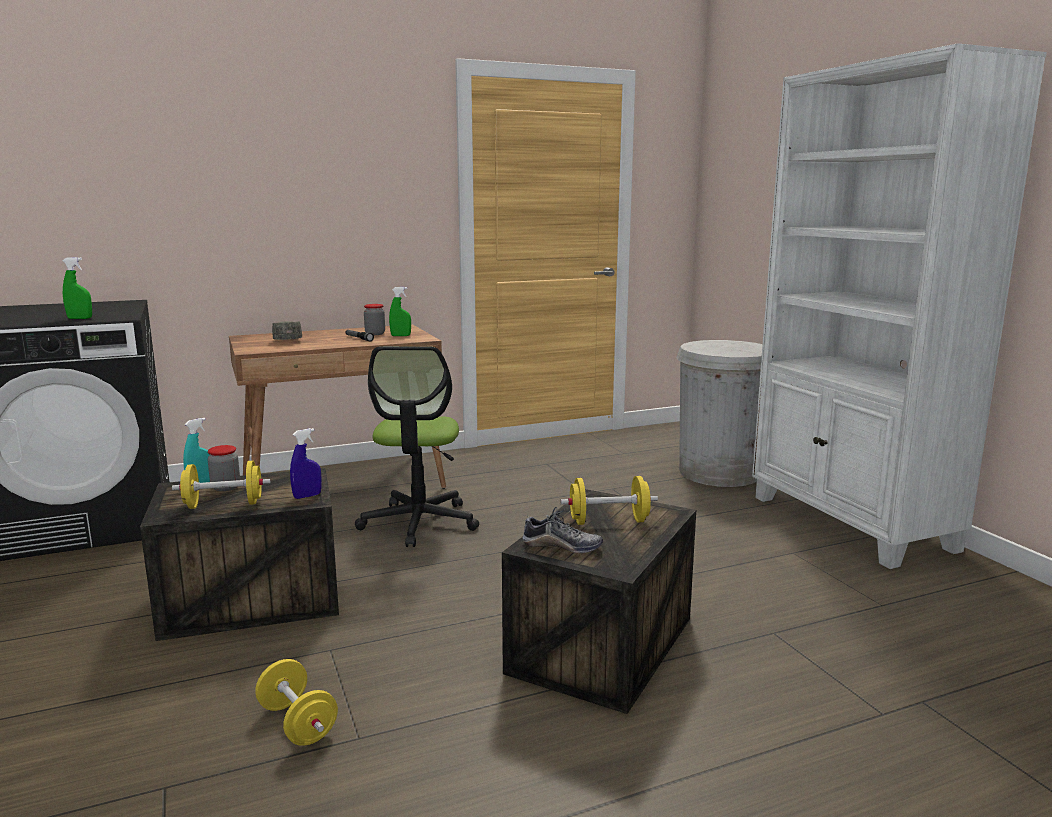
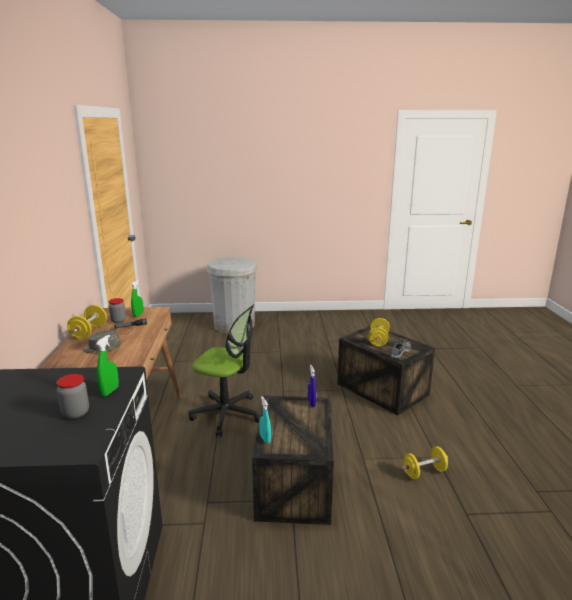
camera: 70 degrees left, 5 degrees up
(224, 505) = (311, 430): yellow dumbbell -> yellow dumbbell (89, 332)
(225, 487) = (279, 430): jar -> jar (75, 413)
(850, 523) = (308, 319): white bookcase -> none

